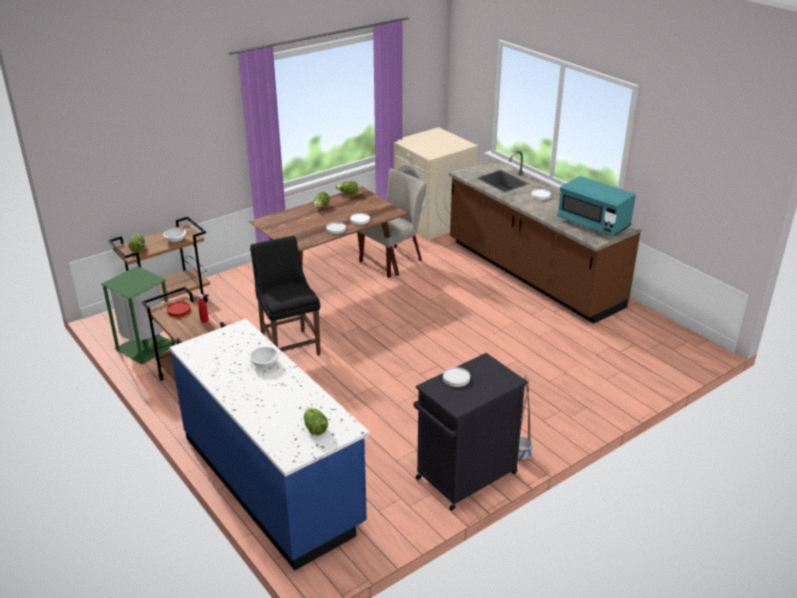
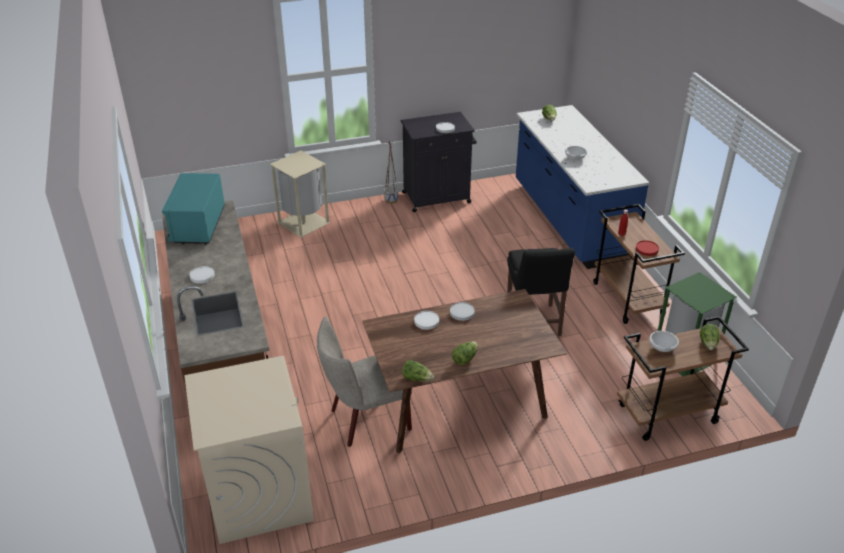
camera: 160 degrees left, 5 degrees up
(593, 223) = (198, 226): turquoise microwave -> turquoise microwave turned 150 degrees counterclockwise
(595, 399) = (303, 222): none -> beige trash can

